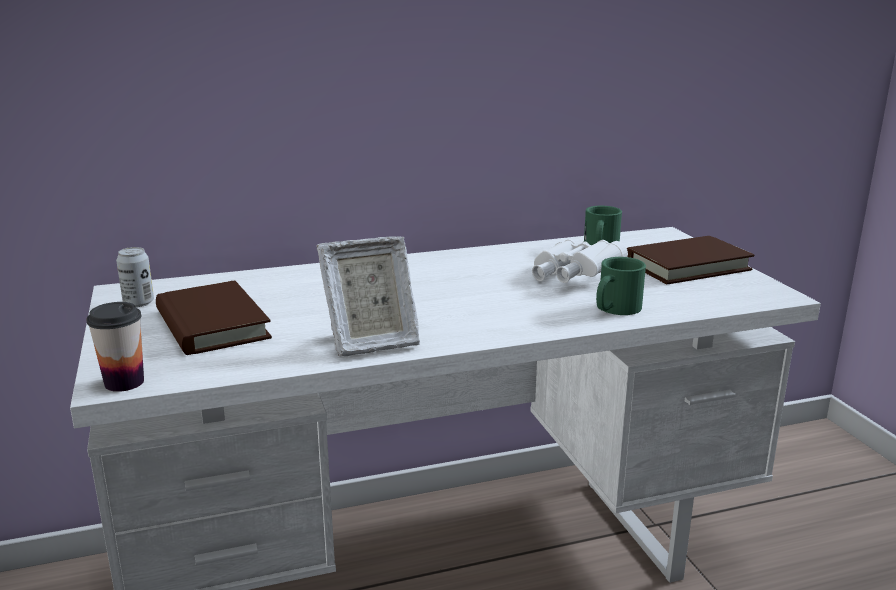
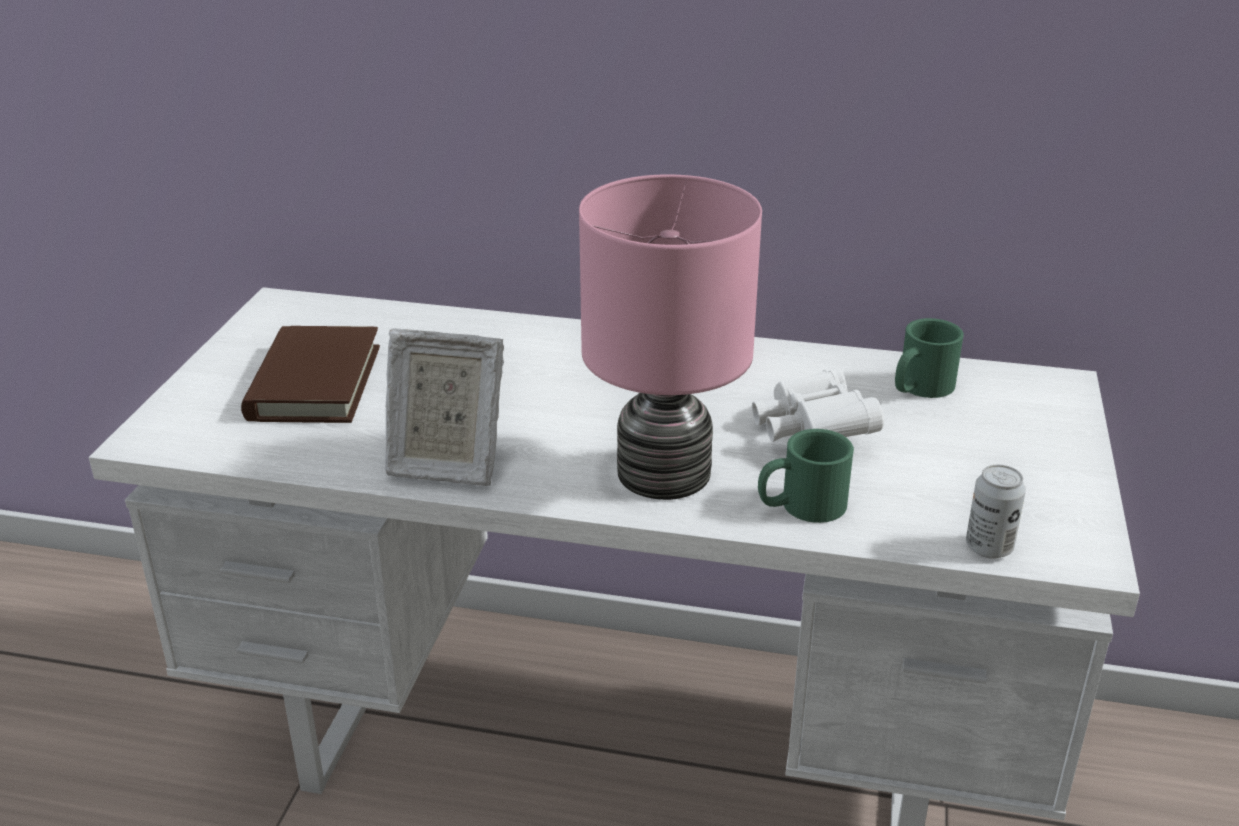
camera: 30 degrees right, 10 degrees up
(124, 382) = (159, 440): cup -> none
(138, 303) = (277, 327): can -> can (989, 547)
(517, 314) = (664, 473): none -> pink table lamp
(687, 266) = (1013, 457): brown book -> none

